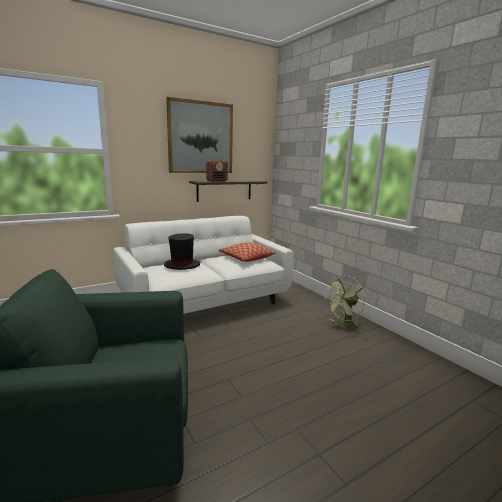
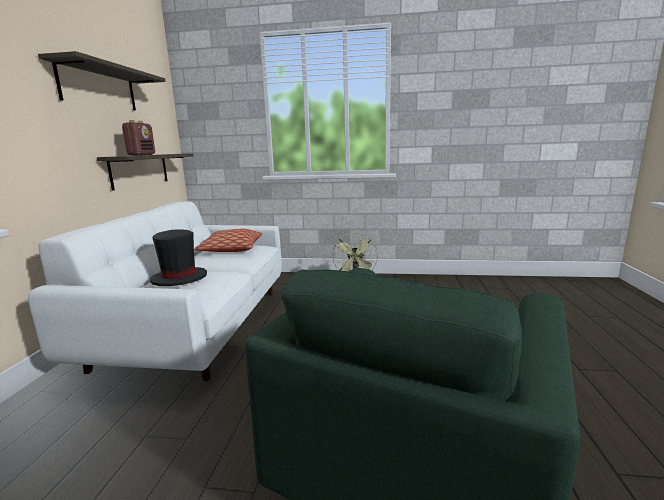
camera: 50 degrees left, 0 degrees up
(200, 138) = (99, 87): picture -> shelf

